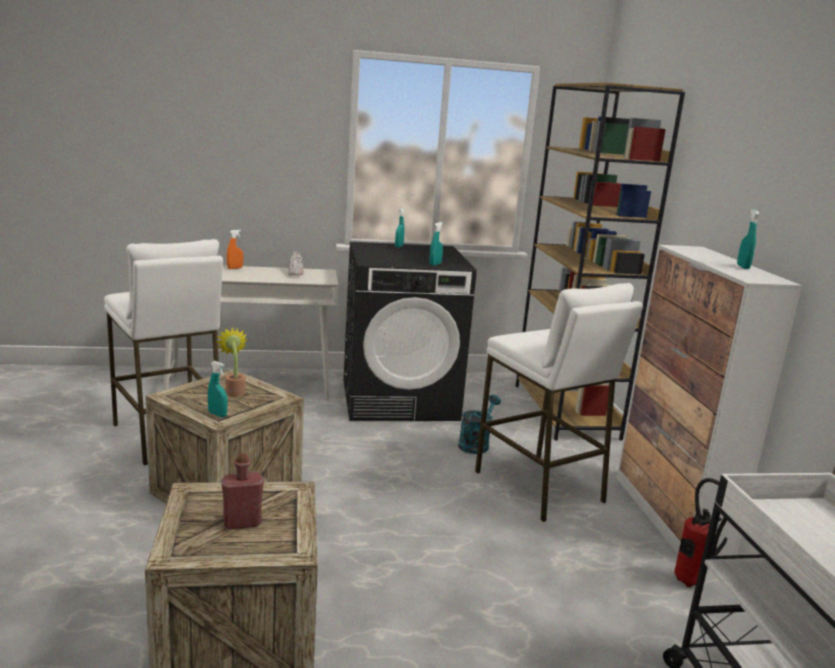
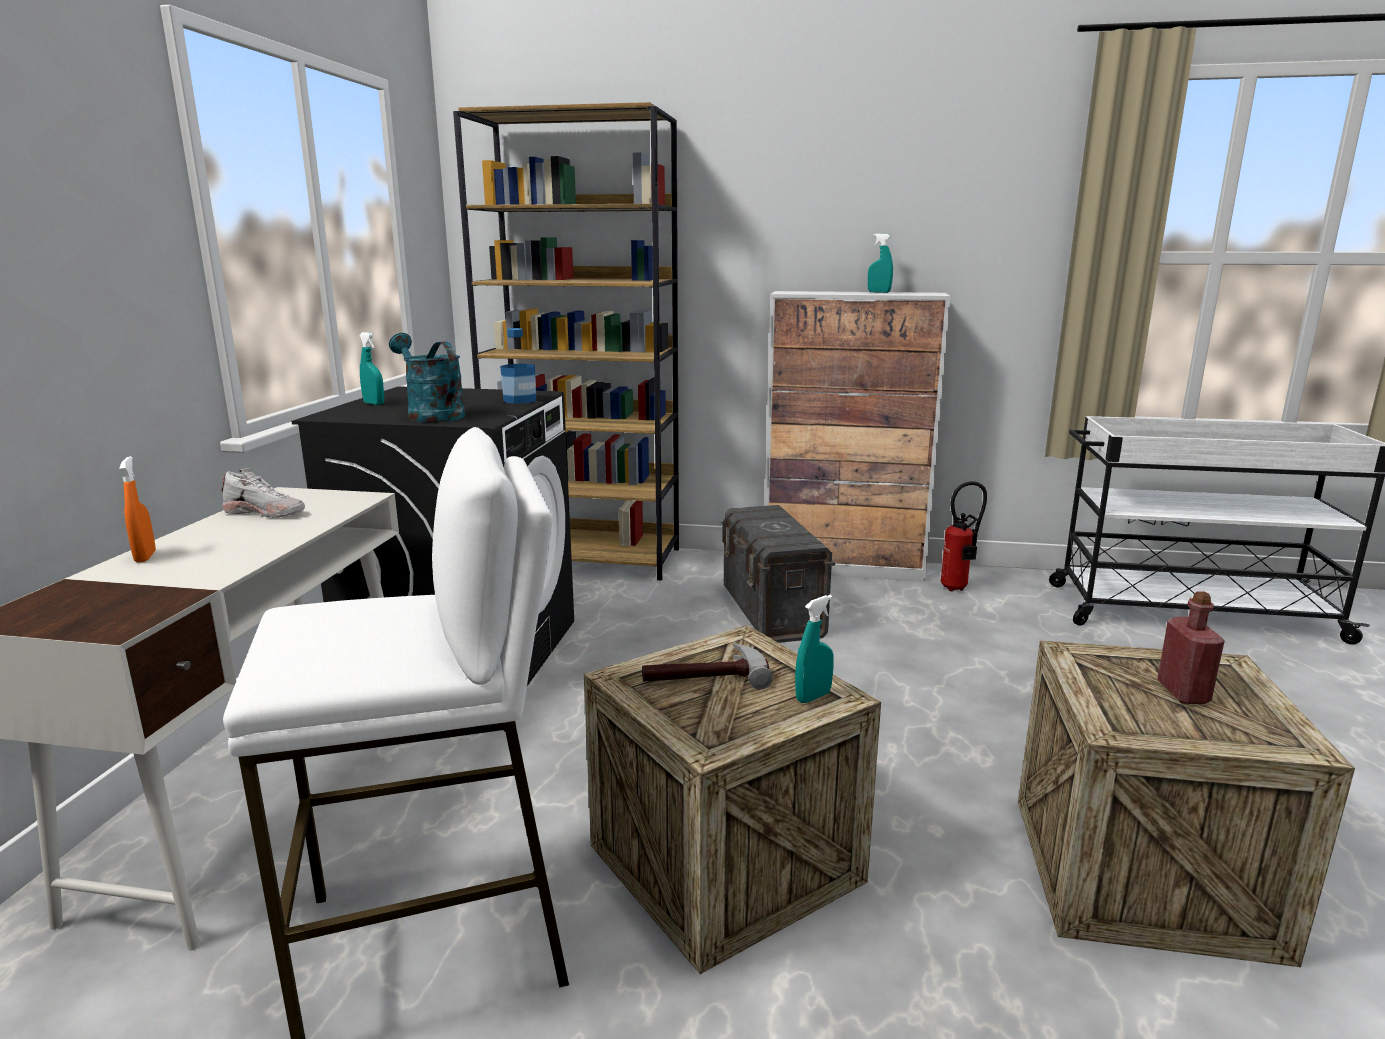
camera: 70 degrees left, 0 degrees up
(234, 391) = (704, 677): potted plant -> hammer
(435, 264) = (519, 400): turquoise spray bottle -> bottle
(476, 444) = (647, 625): turquoise watering can -> turquoise watering can (431, 415)
(539, 487) = (772, 612): white stool -> grey storage box

